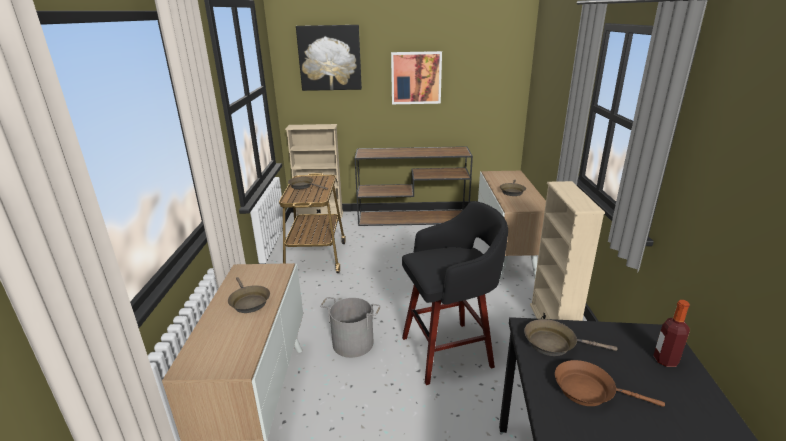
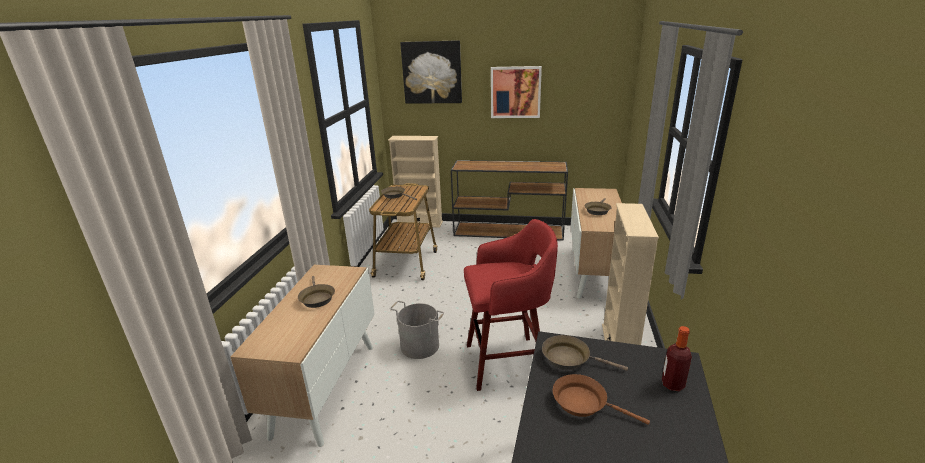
camera: 10 degrees right, 0 degrees up
(449, 351) = (508, 362): black stool -> red stool

